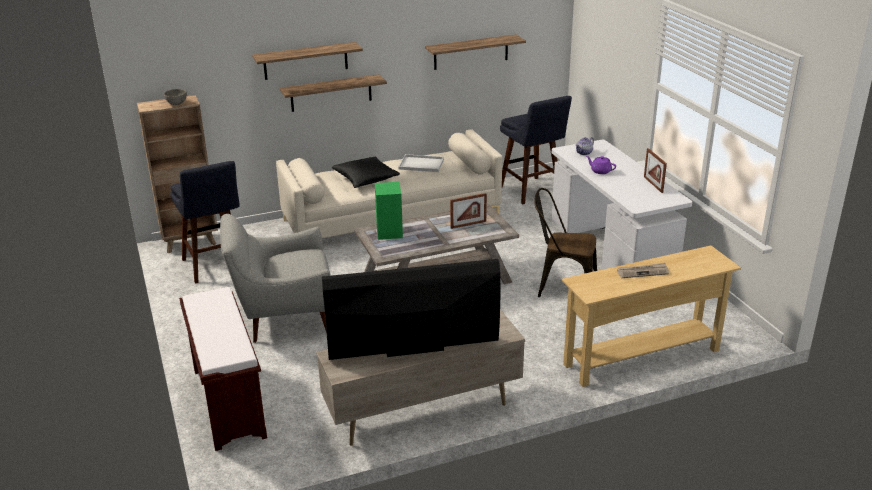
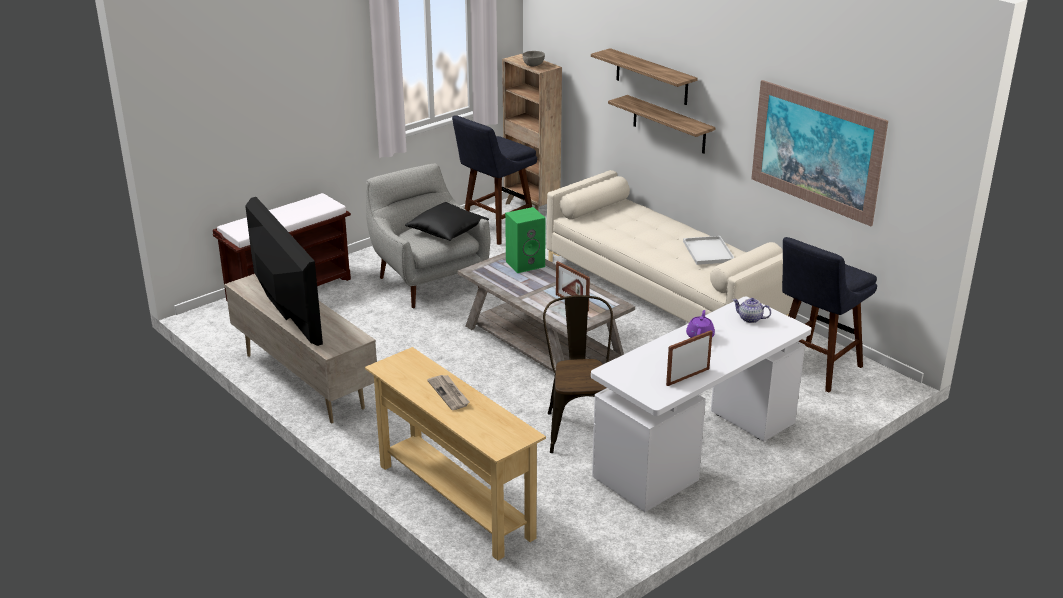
camera: 70 degrees right, 0 degrees up
(365, 179) = (642, 230): black pillow -> black pillow (447, 231)
(471, 52) = (816, 151): shelf -> picture

